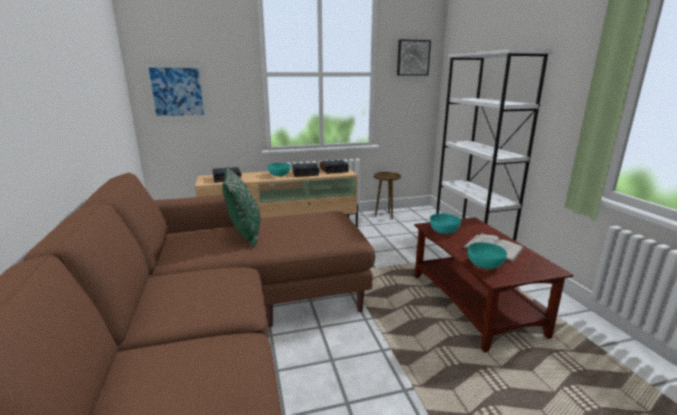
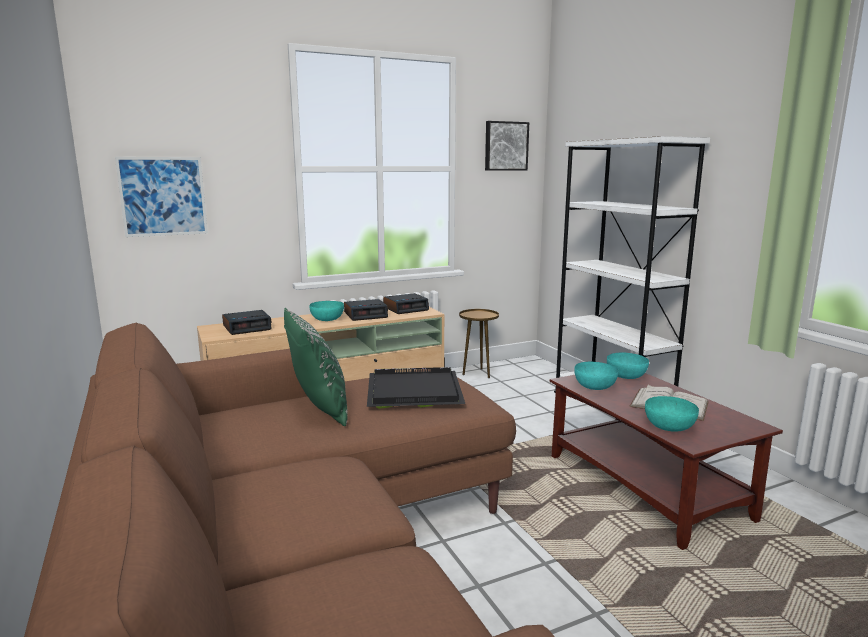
camera: 10 degrees left, 5 degrees down
(310, 227) = (412, 392): none -> black tray
(470, 225) = (625, 375): none -> turquoise bowl

